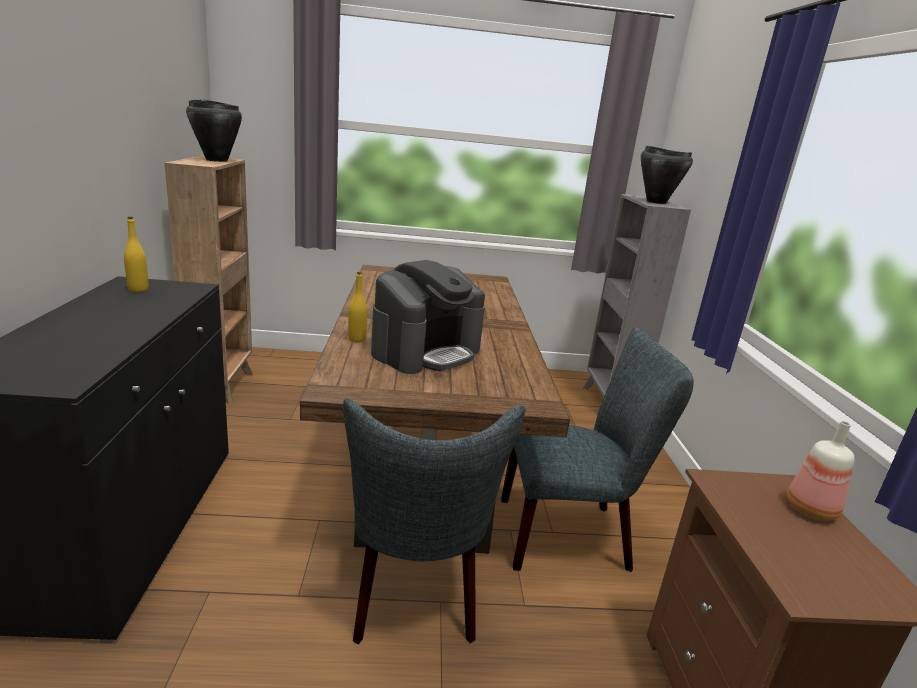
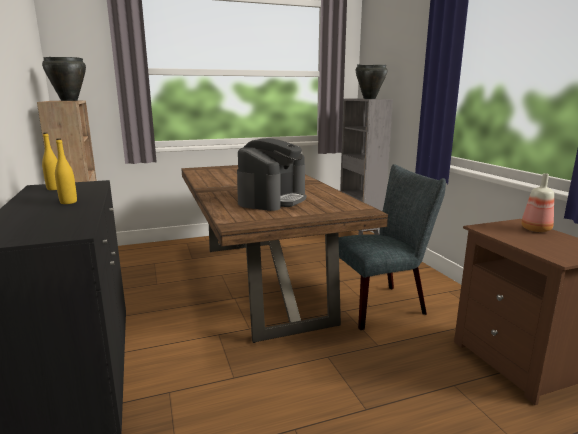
camera: 15 degrees left, 5 degrees down
(357, 339) = (222, 201): yellow bottle -> yellow bottle (68, 202)
(414, 595) = (309, 357): grey chair -> none

